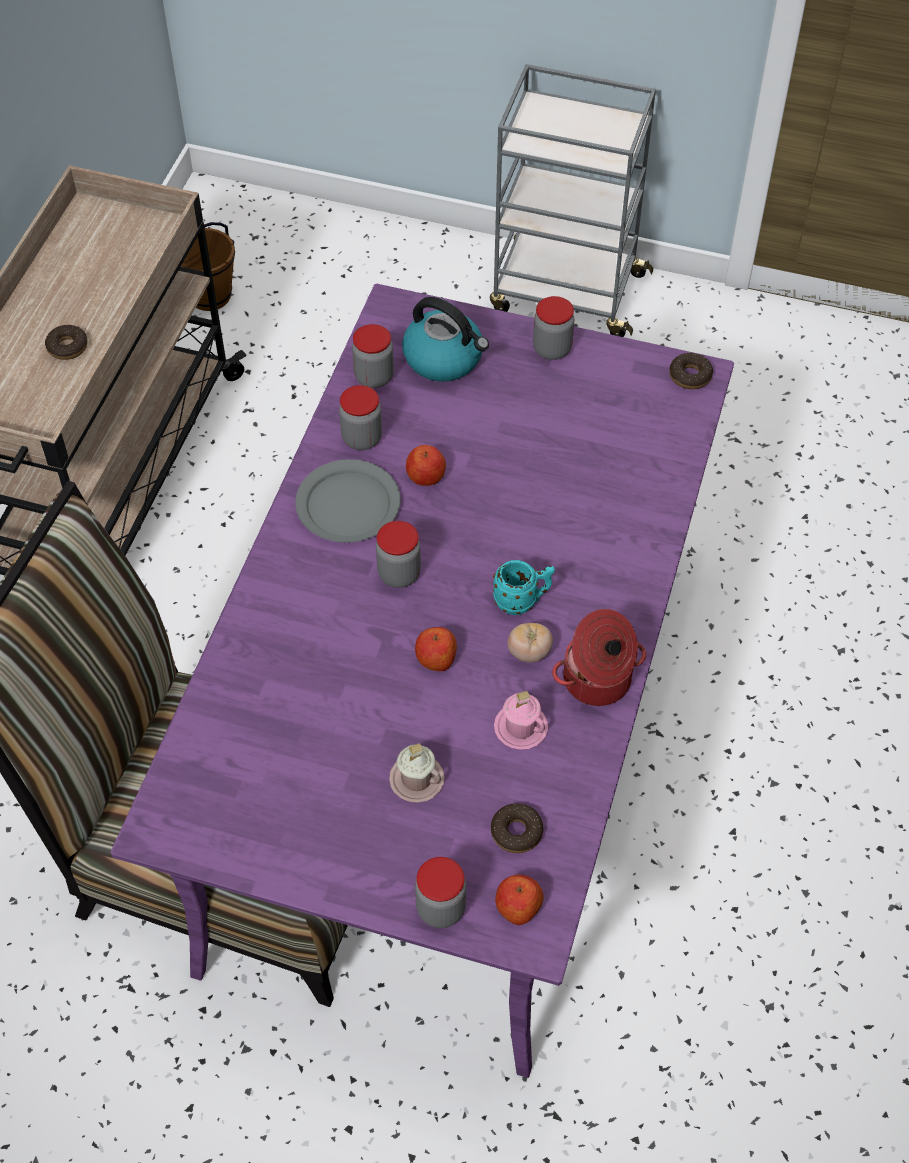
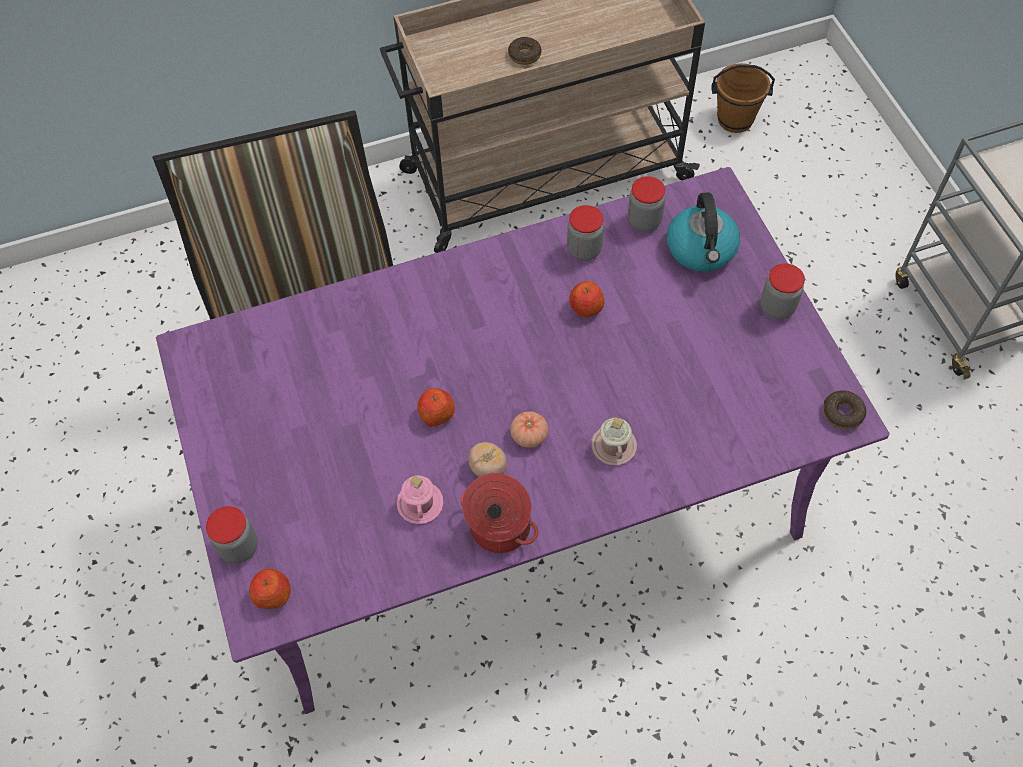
camera: 55 degrees right, 5 degrees up
(347, 505) = (520, 279): grey plate -> none
(399, 574) = (488, 347): jar -> none
(416, 779) = (329, 467): pink mug -> pink mug (614, 446)
(516, 832) = (332, 555): donut -> none
(522, 601) = (529, 435): turquoise mug -> tomato

